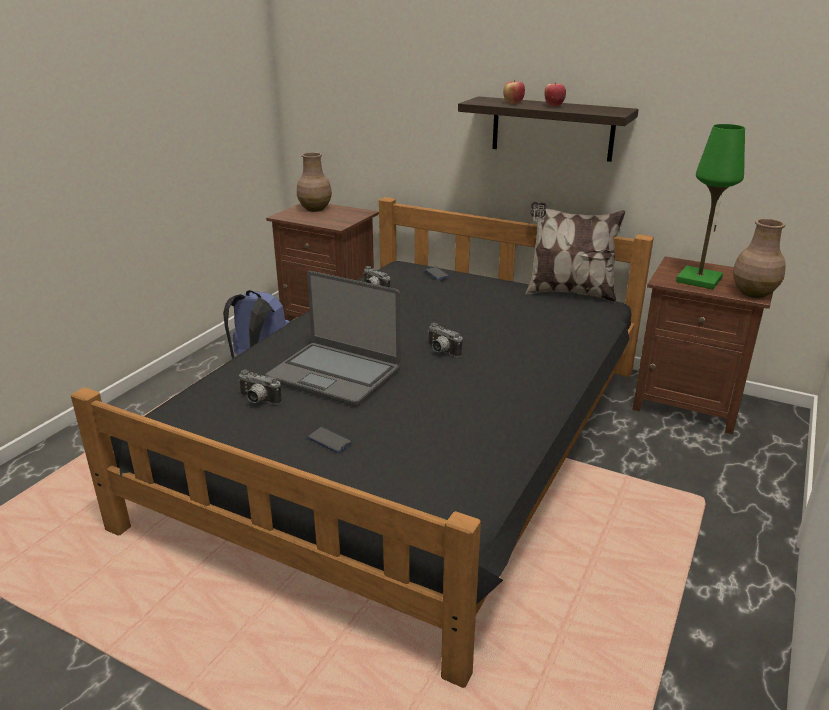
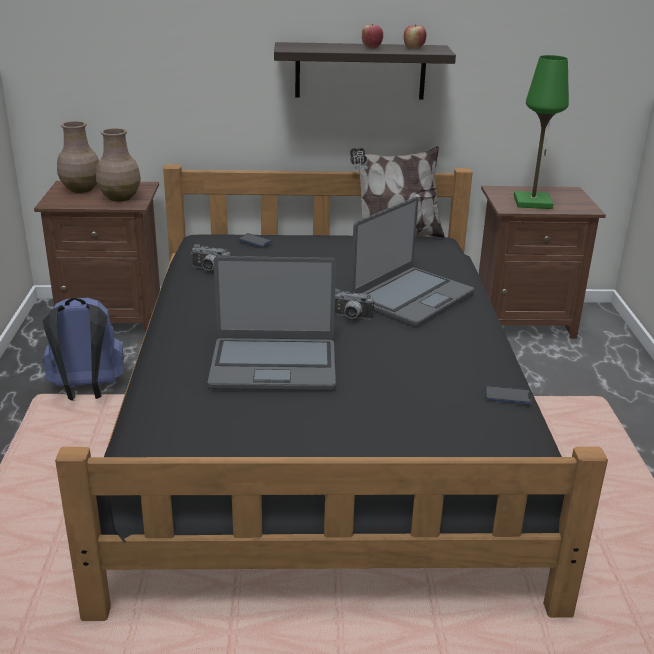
camera: 30 degrees left, 0 degrees up
(258, 401) = (226, 413): camera -> none
(329, 441) = (346, 430): phone -> phone (507, 396)
(513, 103) = (328, 47): apple -> apple (414, 48)
(516, 347) = (411, 297): none -> laptop
(752, 293) = (583, 206): brown vase -> brown vase (119, 198)

